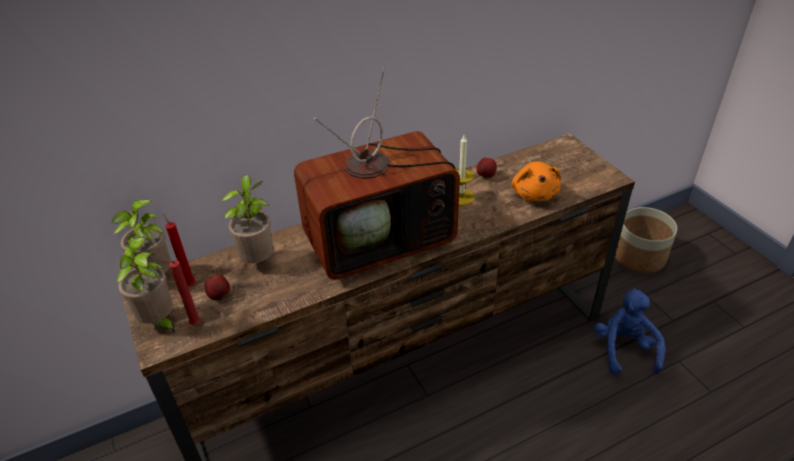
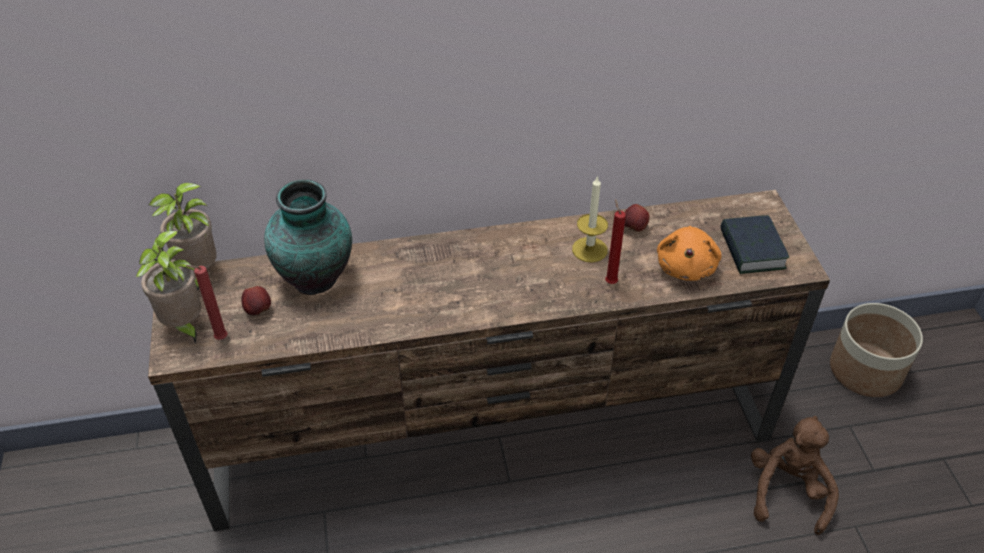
camera: 15 degrees right, 5 degrees up
(190, 284) = (231, 288): red candle -> red candle (610, 281)
(259, 260) = (317, 277): potted plant -> vase
(382, 239) = (469, 284): television -> none
(573, 173) = (751, 250): none -> book
(624, 349) = (787, 491): blue plush toy -> brown plush toy

